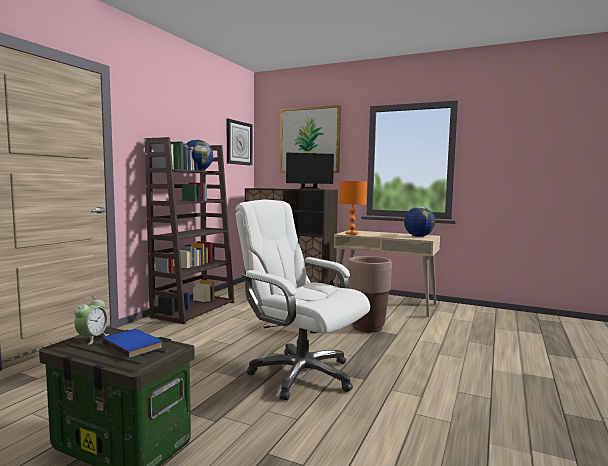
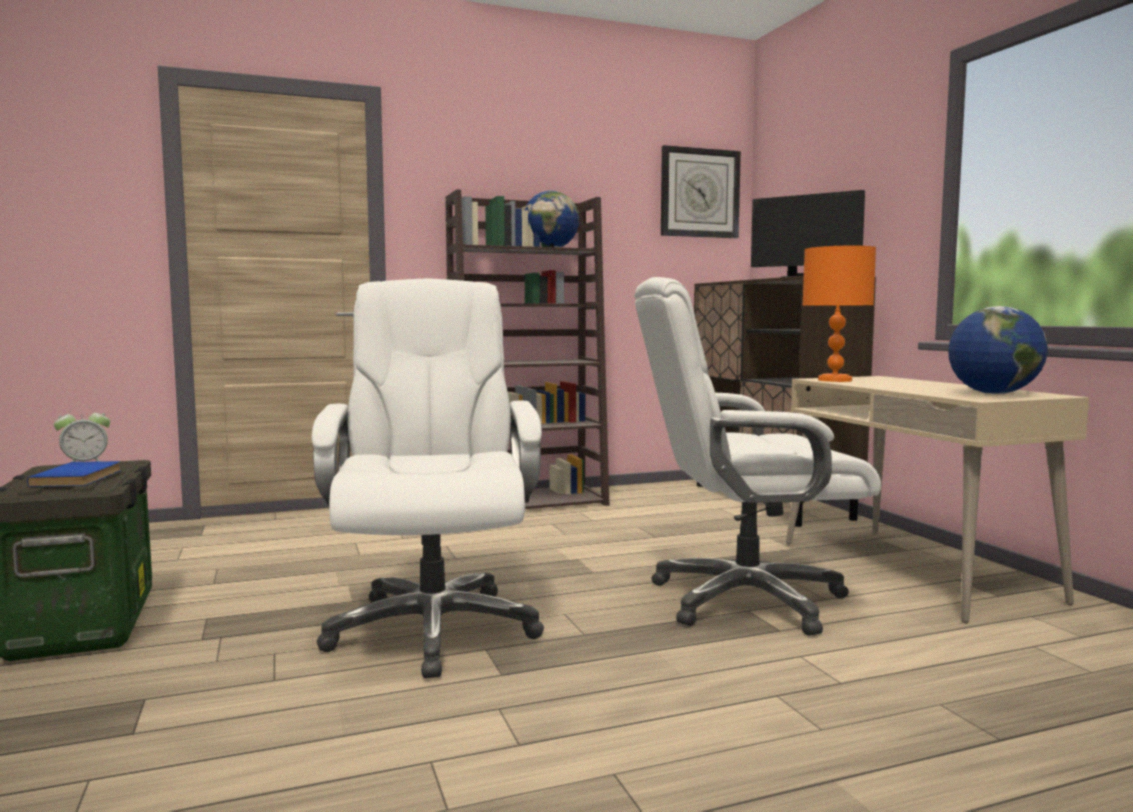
camera: 45 degrees right, 0 degrees up
(309, 140) = (835, 166): picture -> none
(367, 327) = (744, 600): brown planter -> white office chair

